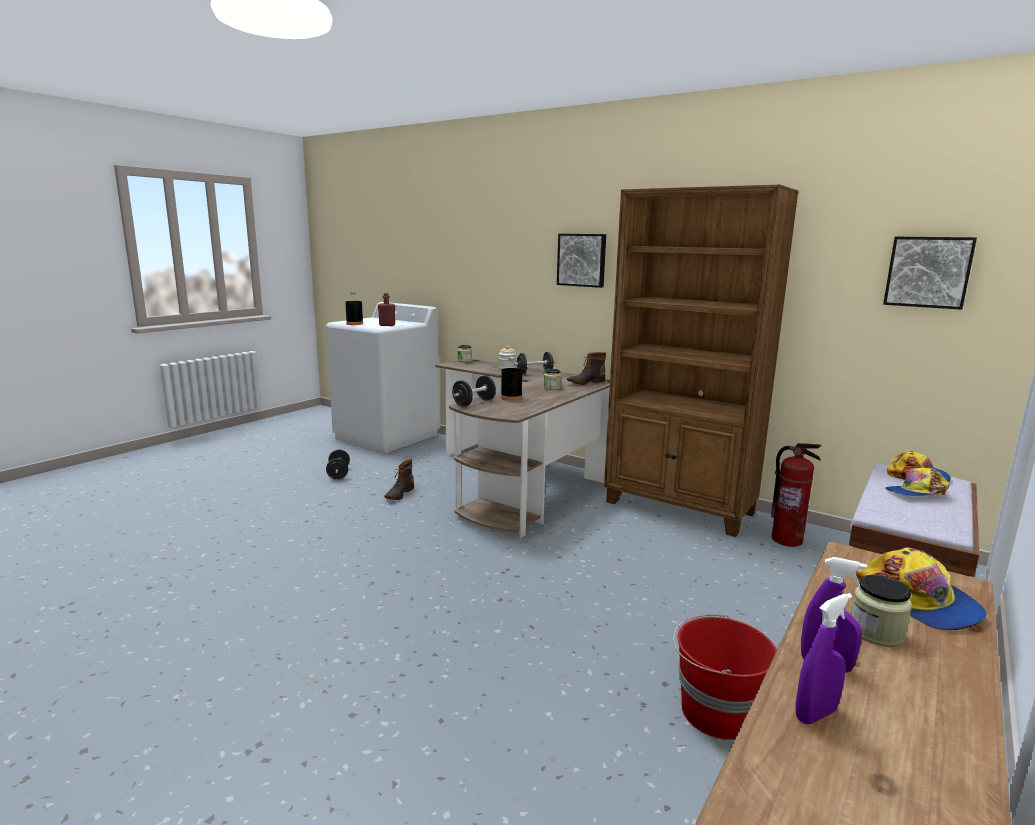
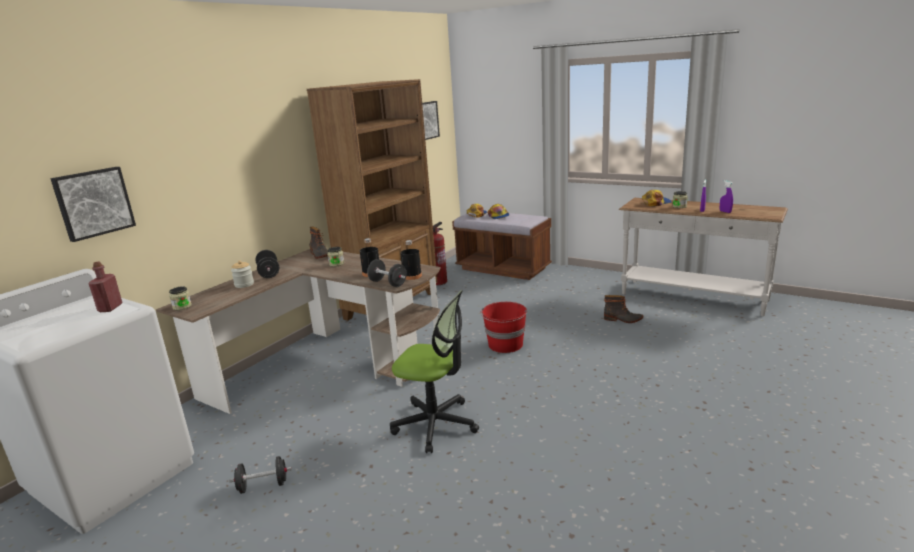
camera: 90 degrees left, 5 degrees up
(354, 324) = (68, 331): black bottle -> black bottle (412, 276)
(371, 532) = (435, 424): none -> office chair
(399, 494) = (343, 426): boot -> boot (623, 319)
(582, 260) = (259, 154): picture -> picture (93, 203)
(716, 712) = (598, 305): red bucket -> red bucket (505, 345)

